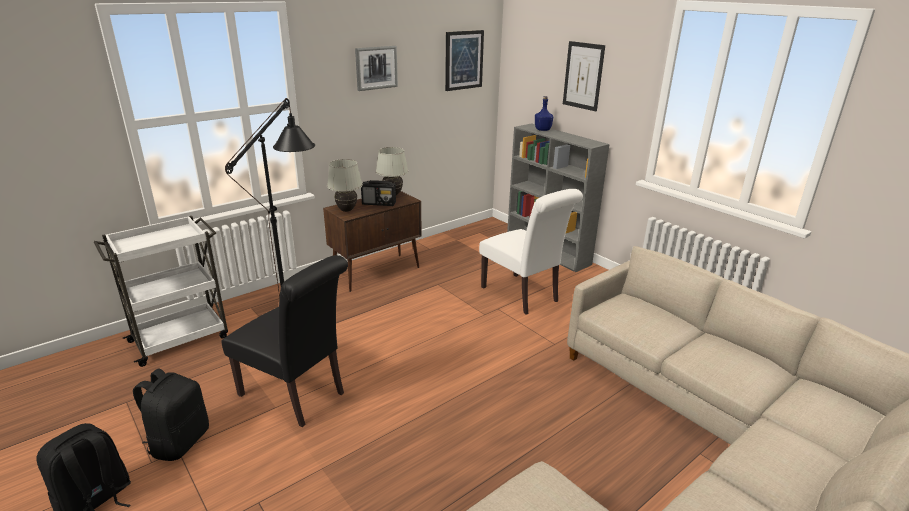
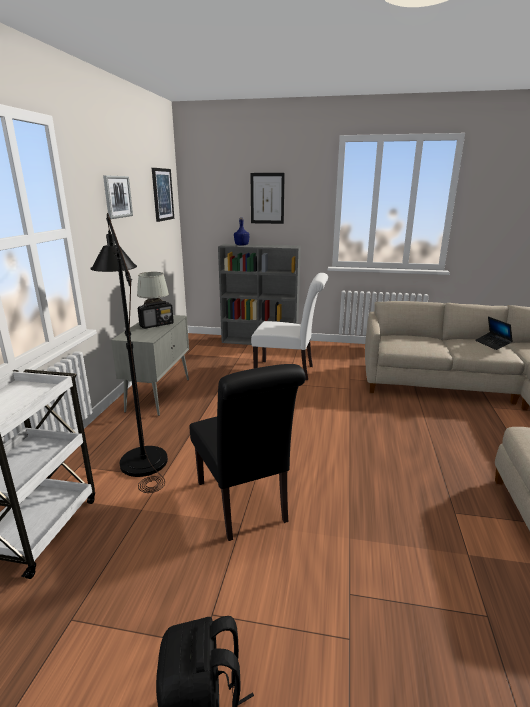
camera: 40 degrees left, 5 degrees down
(179, 441) = (200, 607): black backpack -> none
(297, 395) = (244, 505): black chair -> black chair turned 75 degrees clockwise
(346, 210) = (138, 335): white table lamp -> none
(377, 272) = (159, 394): brown cabinet -> grey cabinet
(751, 366) = (492, 344): none -> laptop

